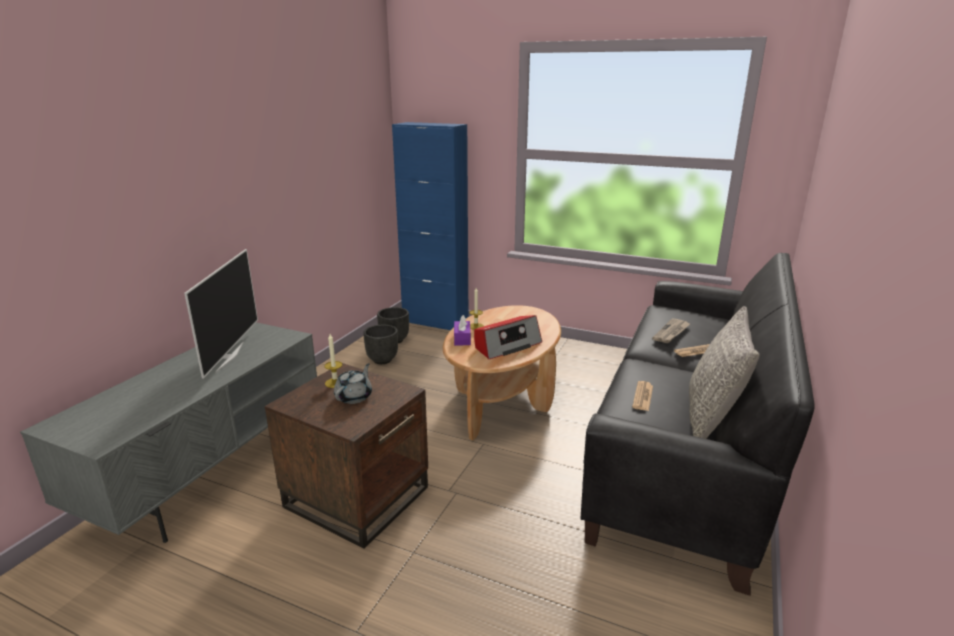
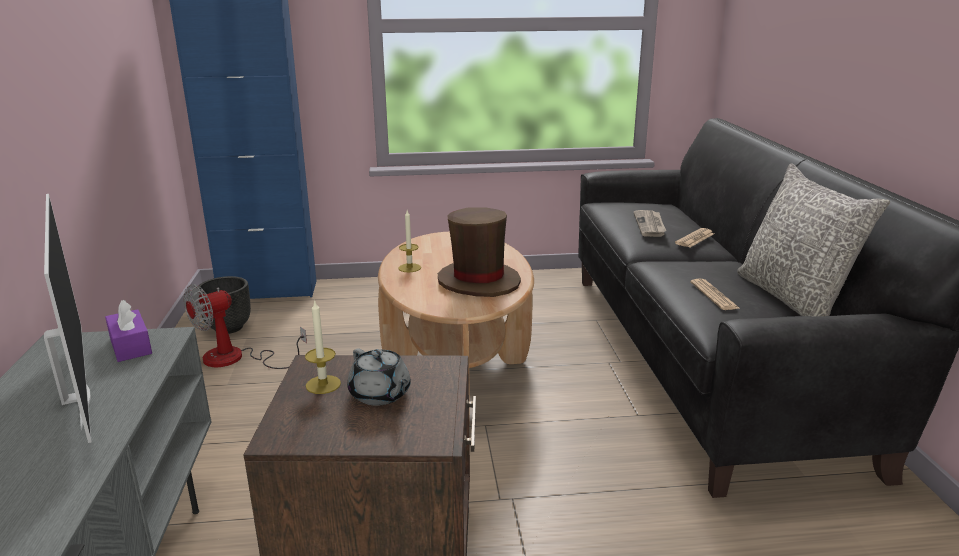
camera: 30 degrees left, 0 degrees up
(354, 397) = (380, 395): grey teapot -> grey teapot turned 150 degrees clockwise
(383, 360) = (236, 359): black planter -> fan
(462, 339) = (410, 286): purple tissue box -> purple tissue box (130, 346)
(507, 345) = (478, 281): radio -> brown hat

